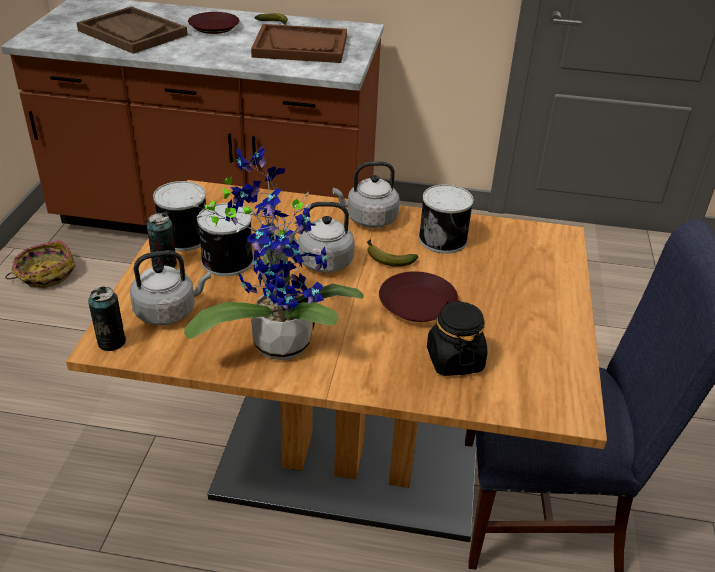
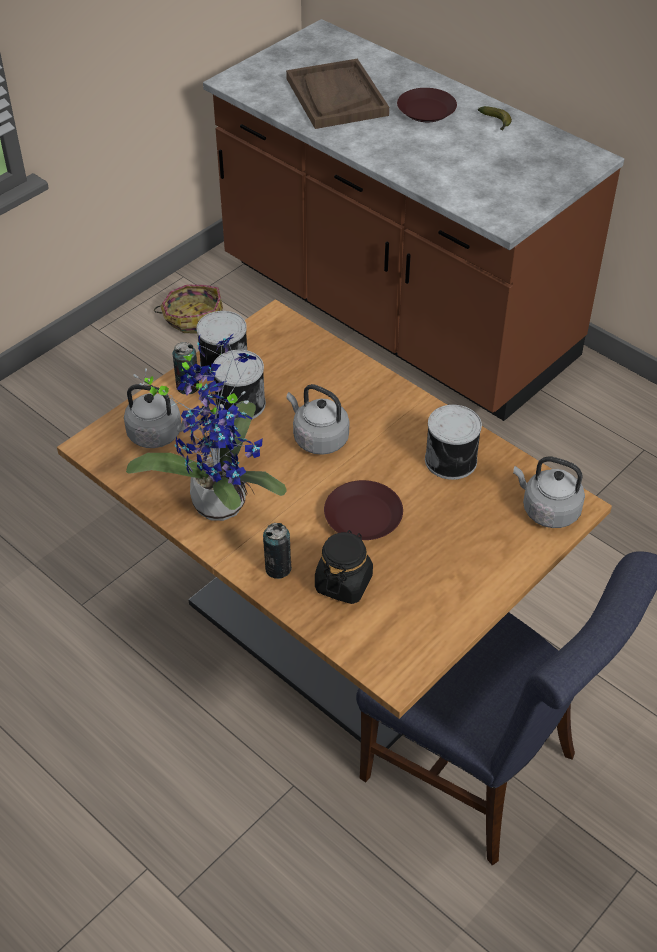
camera: 35 degrees right, 10 degrees up
(111, 342) = (97, 444): can -> can (278, 568)
(301, 47) = (494, 168): brown tray -> none
(369, 219) = (401, 409): grey kettle -> grey kettle (547, 510)
(387, 258) = (379, 458): banana -> none

